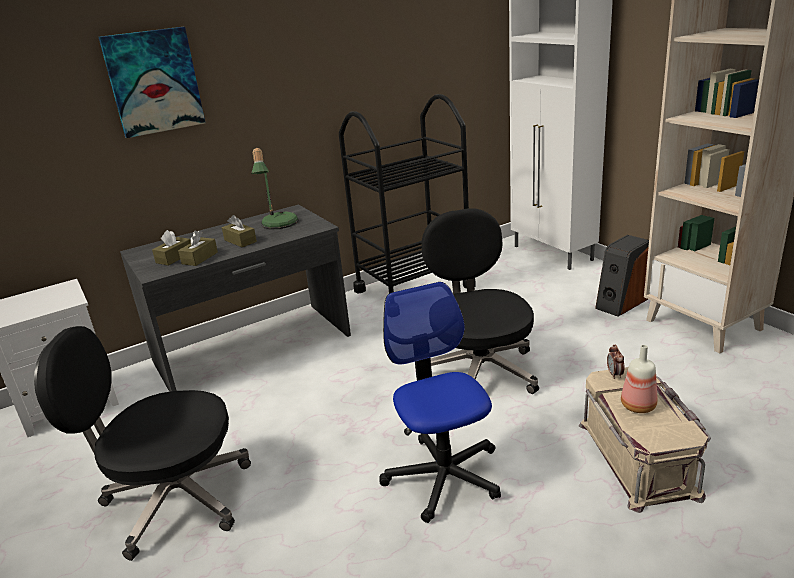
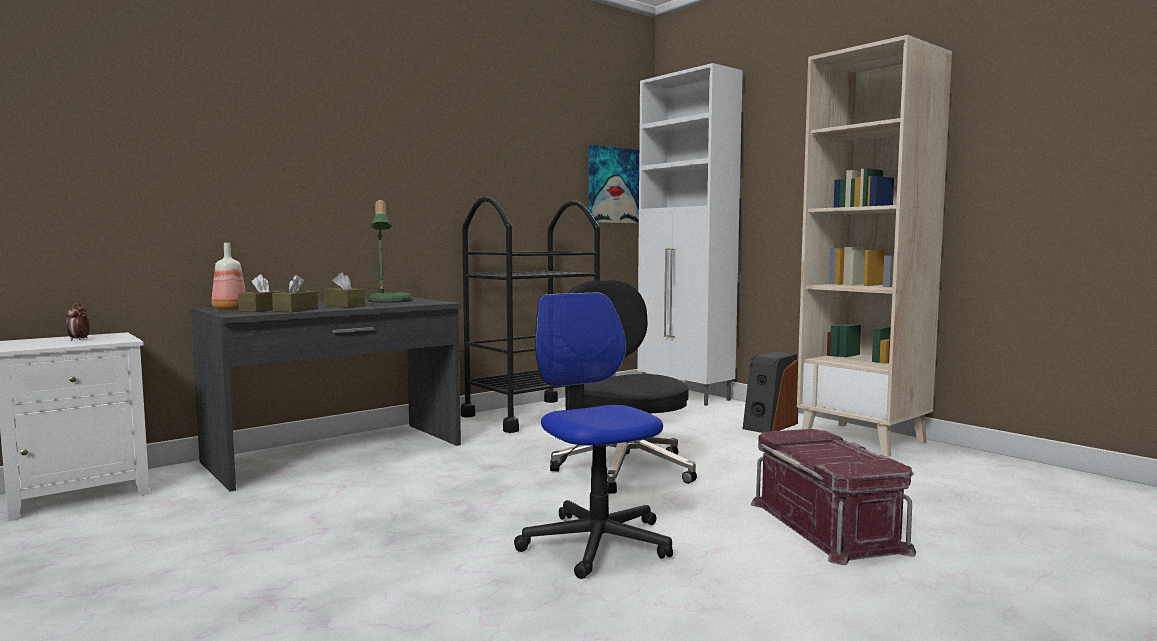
camera: 10 degrees left, 20 degrees down
(154, 82) = (271, 128): picture -> picture (612, 185)
(174, 499) = (226, 568): black office chair -> none
(614, 374) = (790, 432): alarm clock -> alarm clock (79, 339)
(638, 406) = (825, 452): bottle -> bottle (229, 309)
(639, 458) = (828, 526): beige storage box -> red storage box

